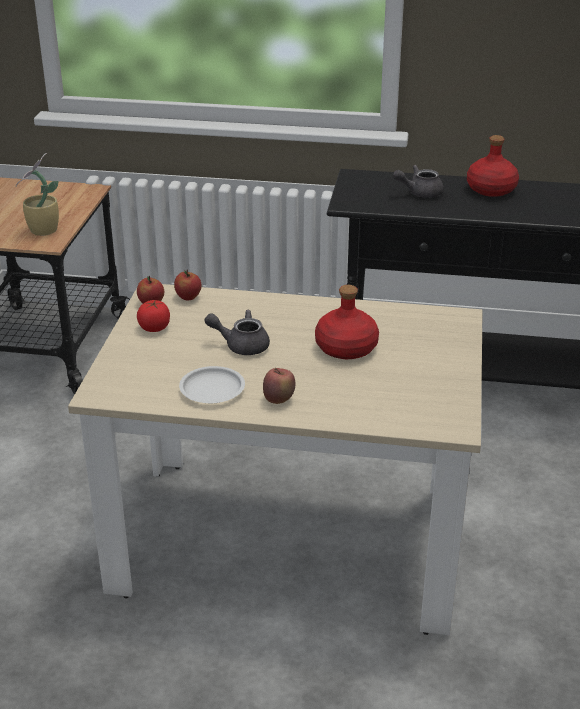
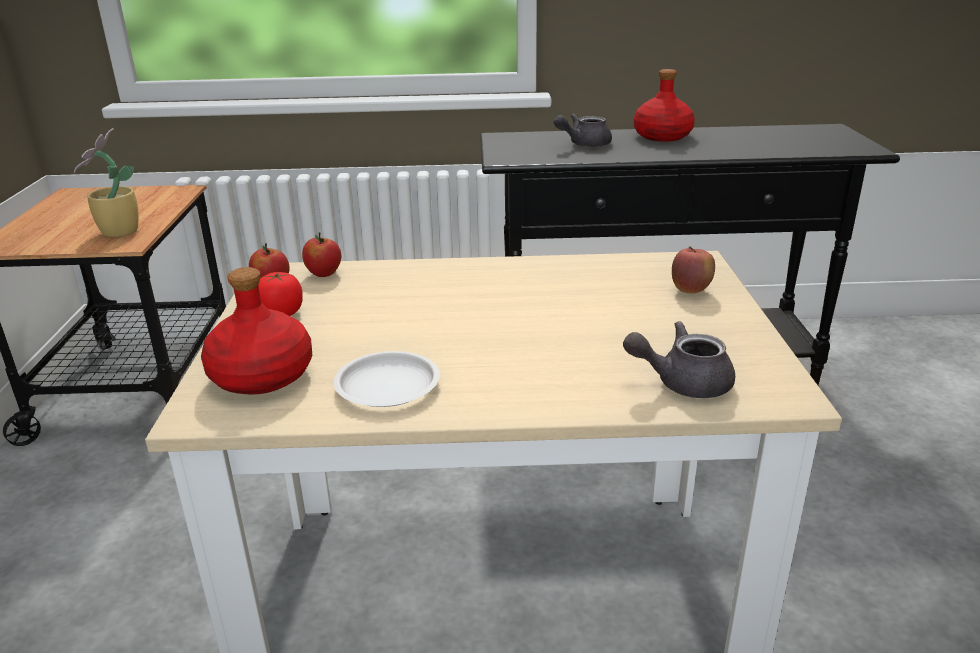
camera: 10 degrees left, 5 degrees down
(241, 345) = (415, 322): grey teapot -> grey teapot (682, 382)
(279, 400) = (498, 389): apple -> apple (690, 291)
(346, 348) = (567, 310): red bottle -> red bottle (261, 376)

